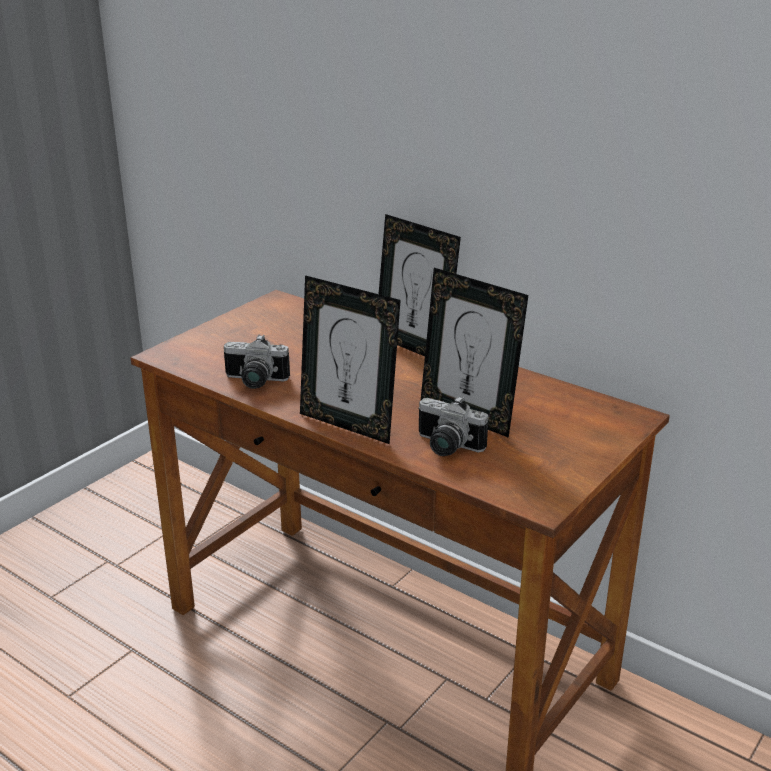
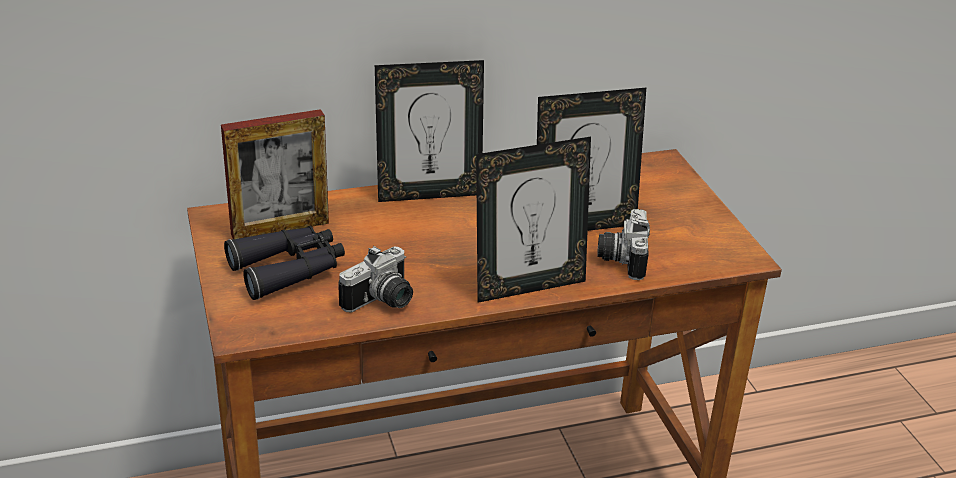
camera: 55 degrees left, 5 degrees up
(250, 341) = (289, 269): none -> black binoculars
(292, 321) = (280, 228): none -> picture frame
(446, 447) = (620, 258): camera -> camera turned 120 degrees clockwise

